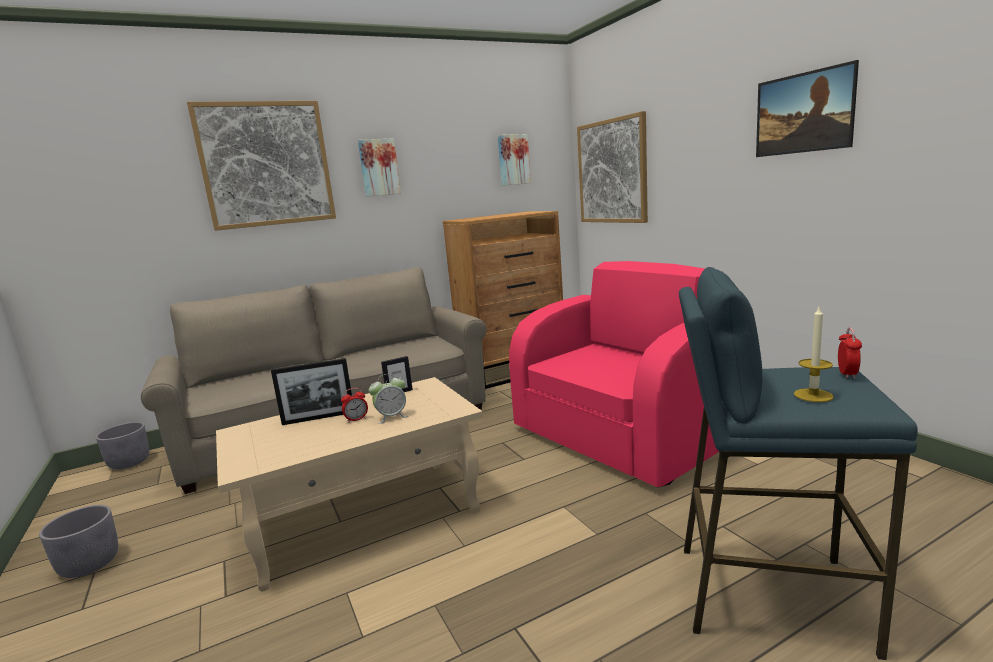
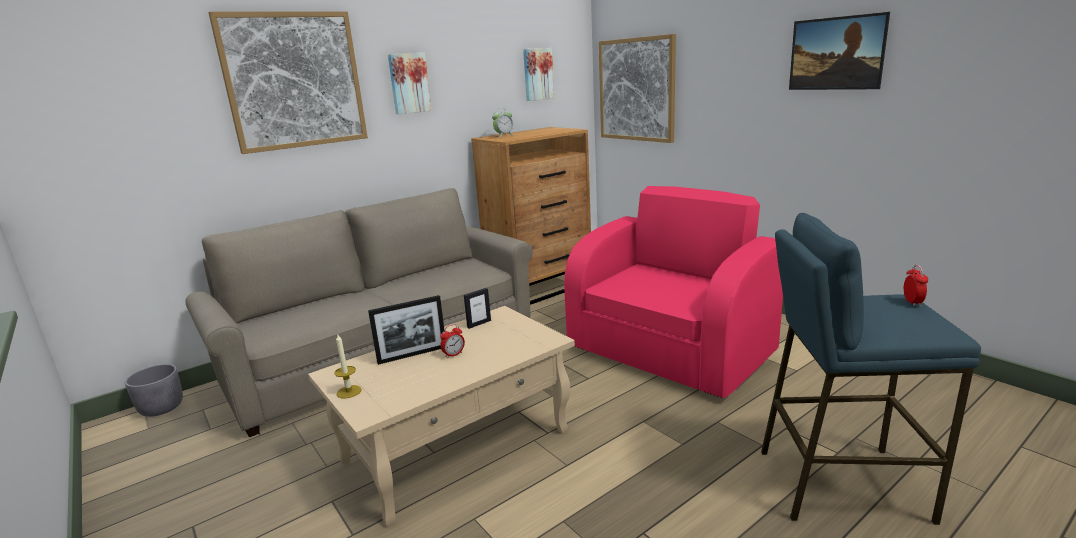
camera: 10 degrees left, 5 degrees up
(89, 565) = (182, 519): grey planter -> none
(391, 417) = (488, 350): alarm clock -> alarm clock (504, 135)
(813, 395) = (897, 323): candle -> candle (349, 391)

